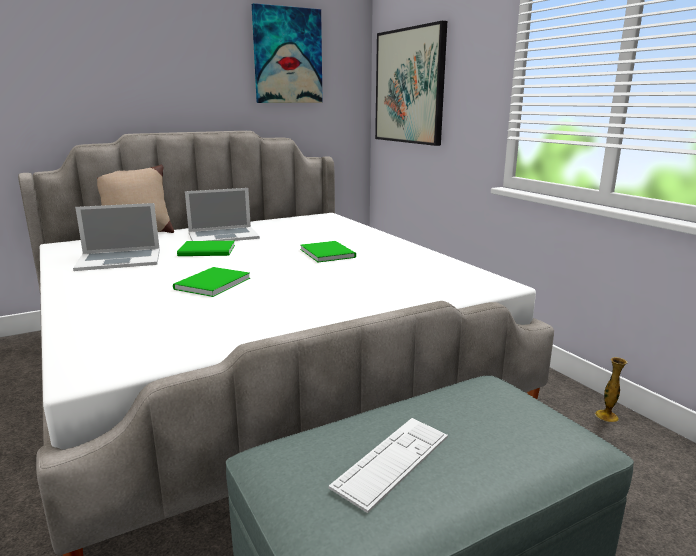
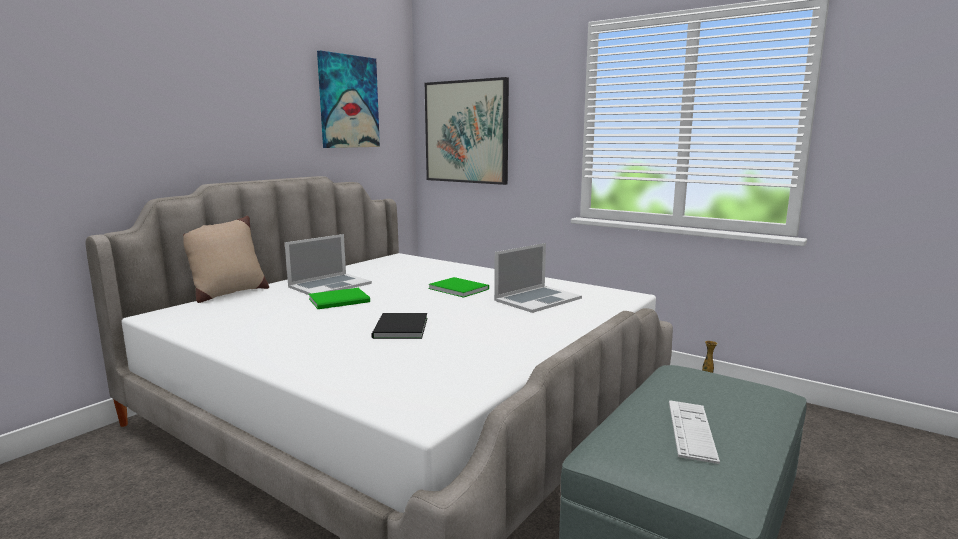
camera: 25 degrees left, 5 degrees down
(119, 260) = (259, 321): laptop -> laptop (537, 299)
(210, 284) = (399, 328): green book -> black book

